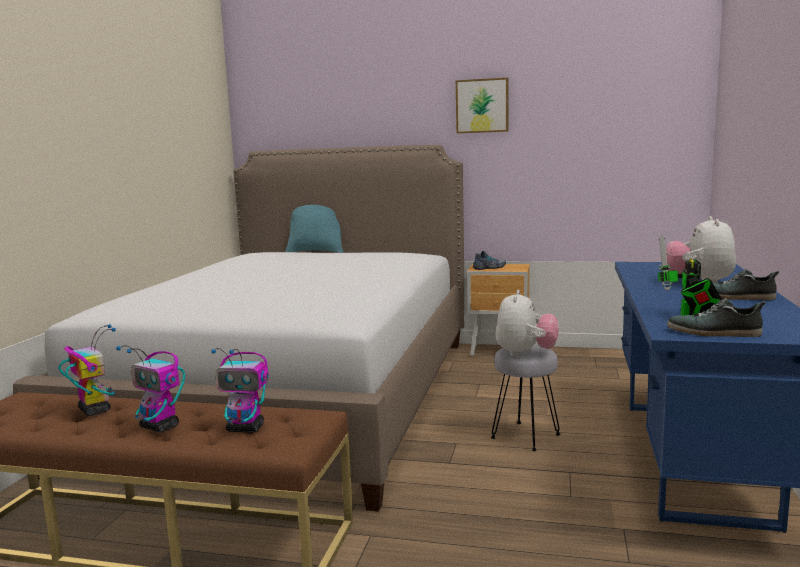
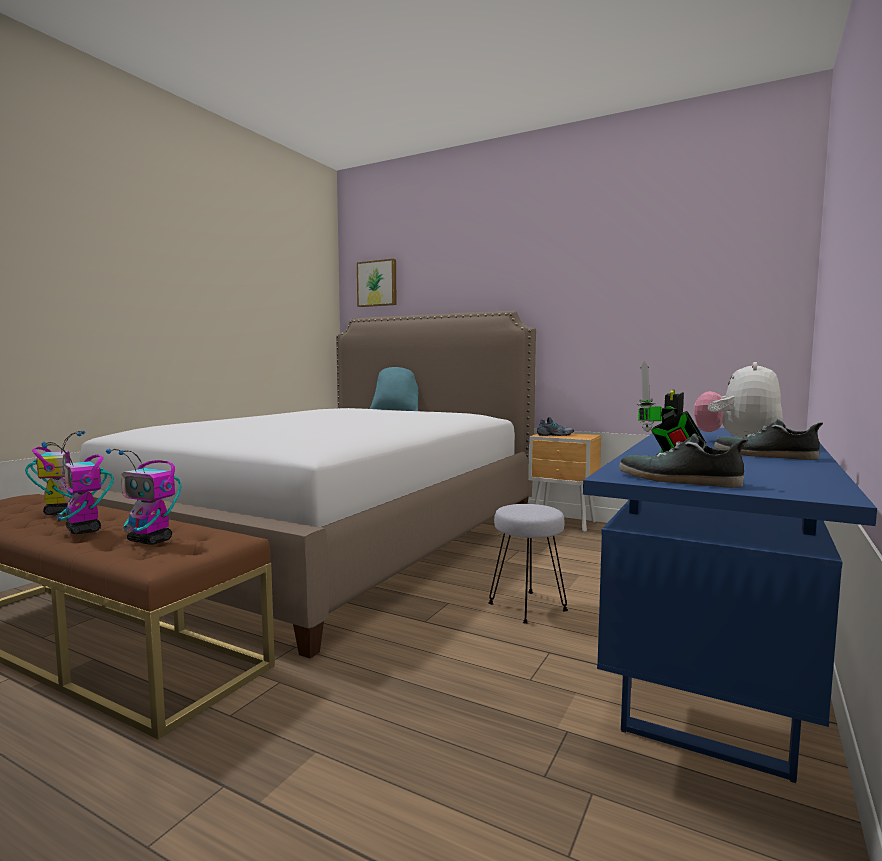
camera: 15 degrees right, 5 degrees down
(482, 106) = (558, 272): picture -> picture (377, 283)
(525, 354) = (526, 511): plush toy -> none

